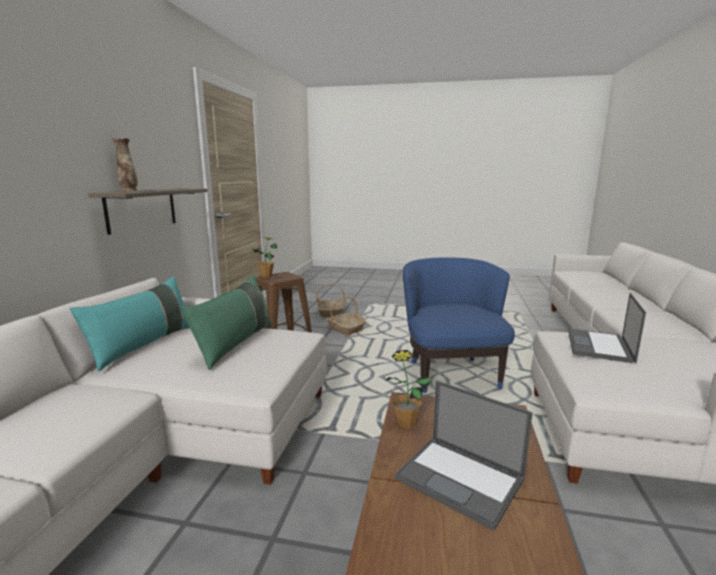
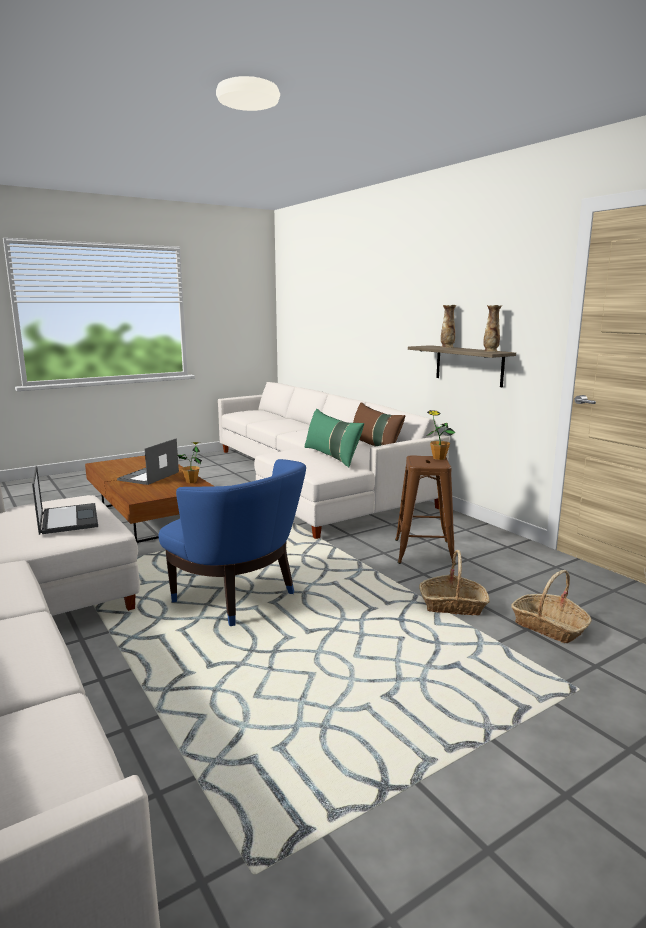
camera: 135 degrees right, 0 degrees up
(144, 345) = (375, 446): turquoise pillow -> brown pillow
(178, 188) = (490, 351): none -> vase
(461, 479) = (148, 476): laptop -> laptop turned 60 degrees counterclockwise

